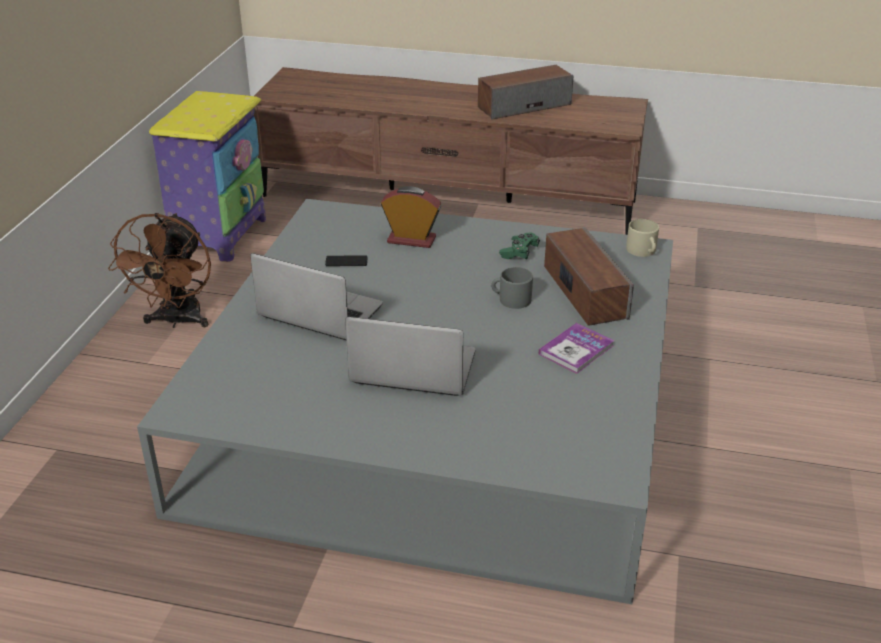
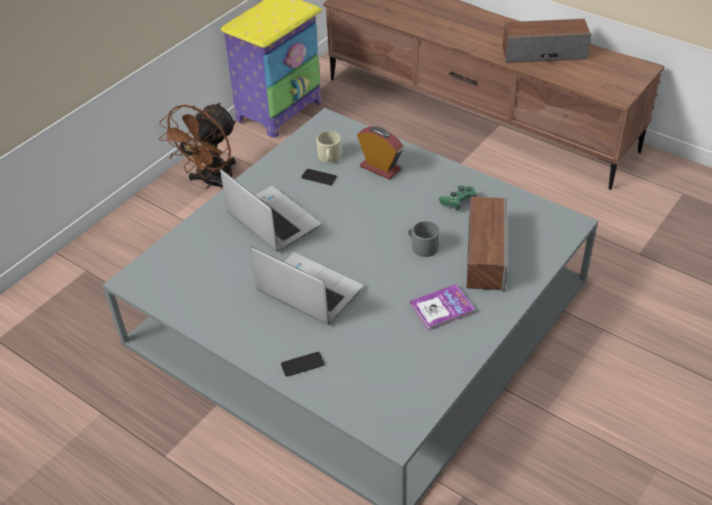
camera: 25 degrees right, 10 degrees up
(458, 442) = (302, 364): none -> phone
(643, 251) = (563, 226): beige mug -> beige mug (329, 157)

